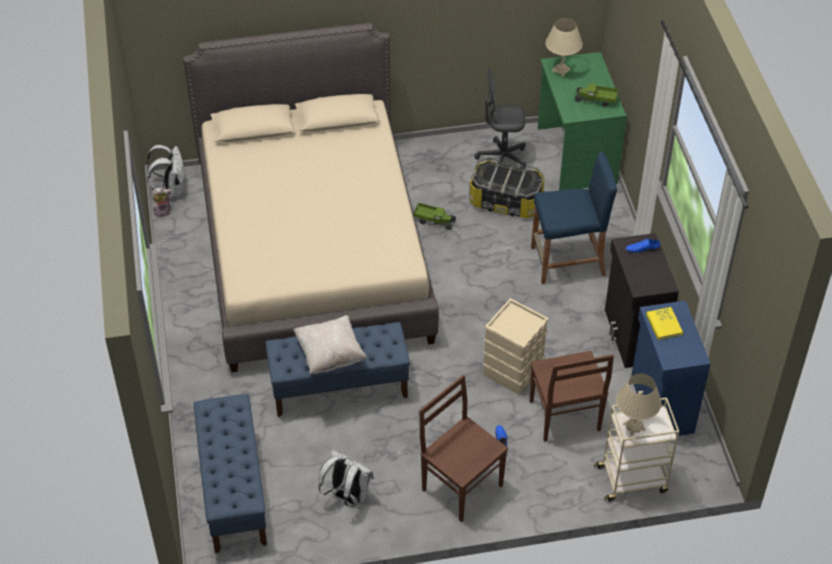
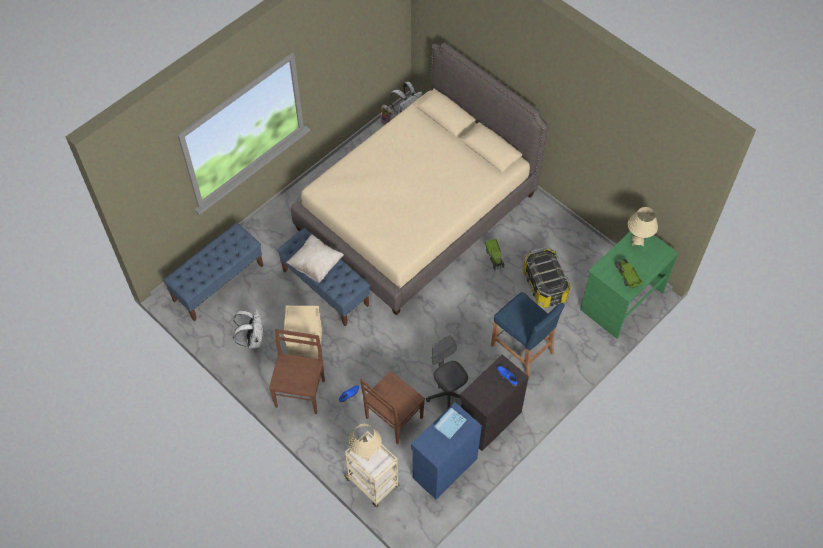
camera: 55 degrees right, 10 degrees up
(502, 159) = (580, 261): grey office chair -> grey office chair (448, 394)
(512, 371) = (407, 369): beige storage box -> beige storage box (305, 346)
(664, 325) = (450, 424): yellow book -> blue book

